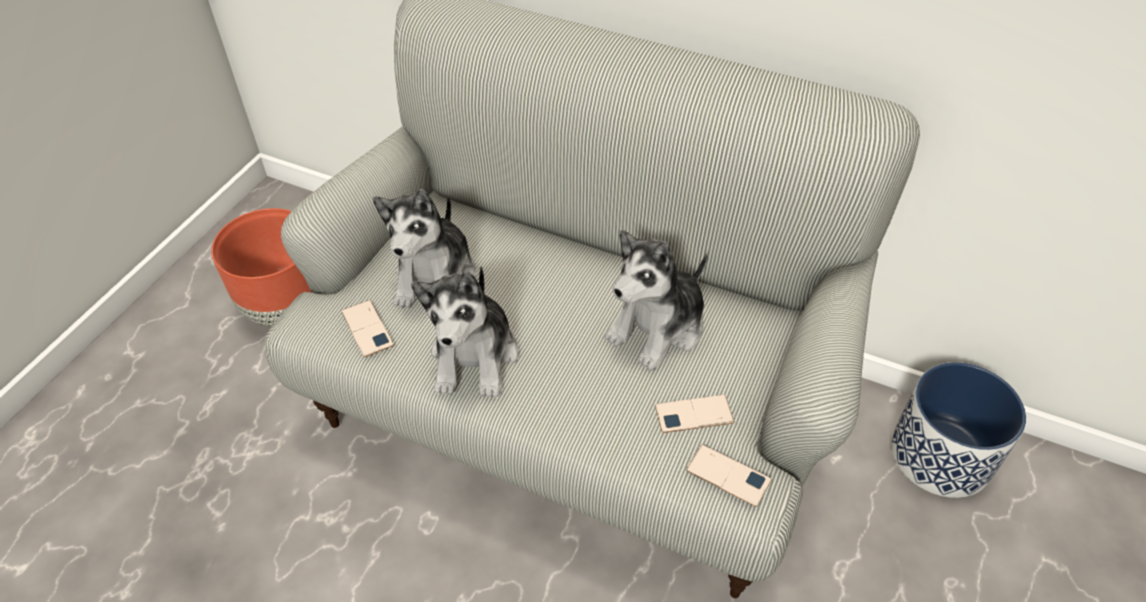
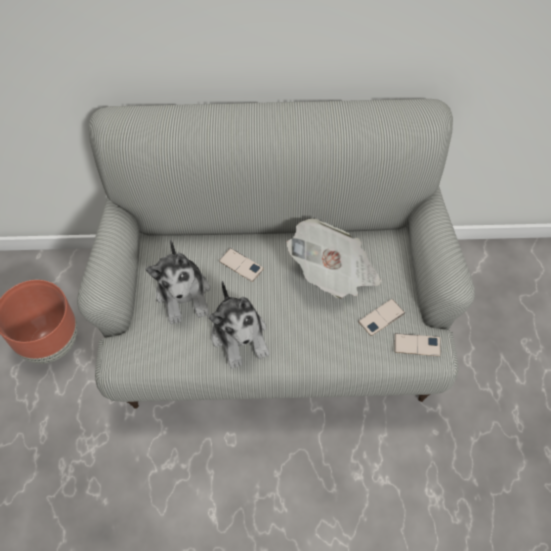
camera: 25 degrees left, 10 degrees up
(367, 328) = (163, 346): phone -> phone (241, 265)
(658, 328) = (334, 272): plush toy -> newspaper
(941, 455) = (490, 270): planter -> none

